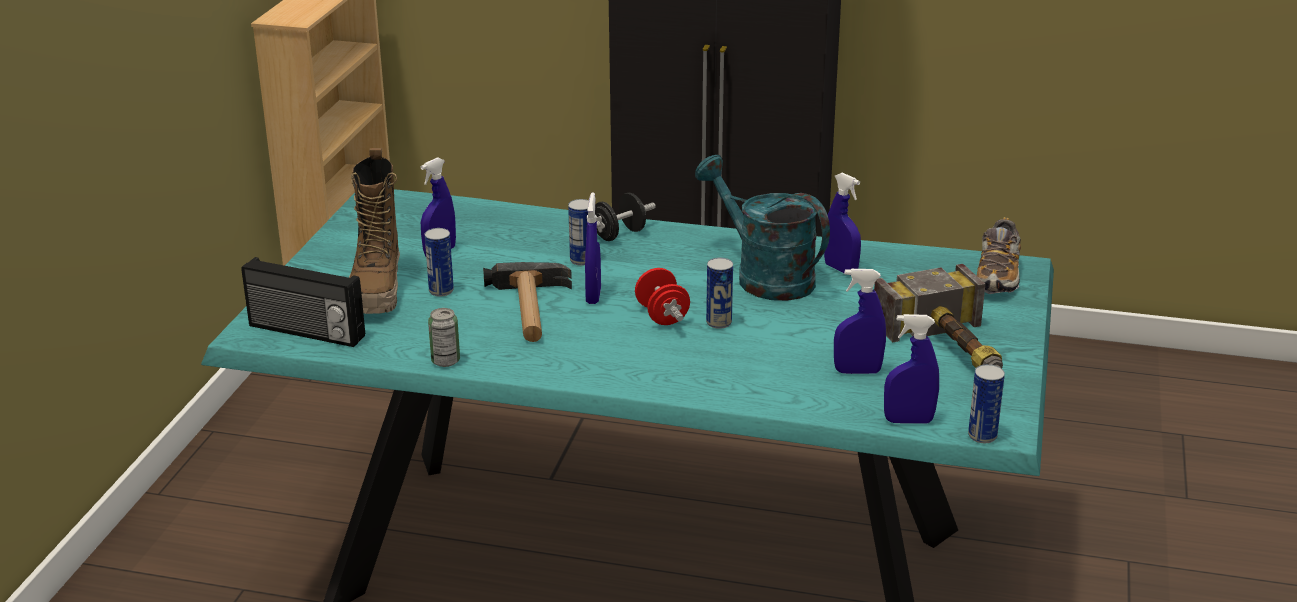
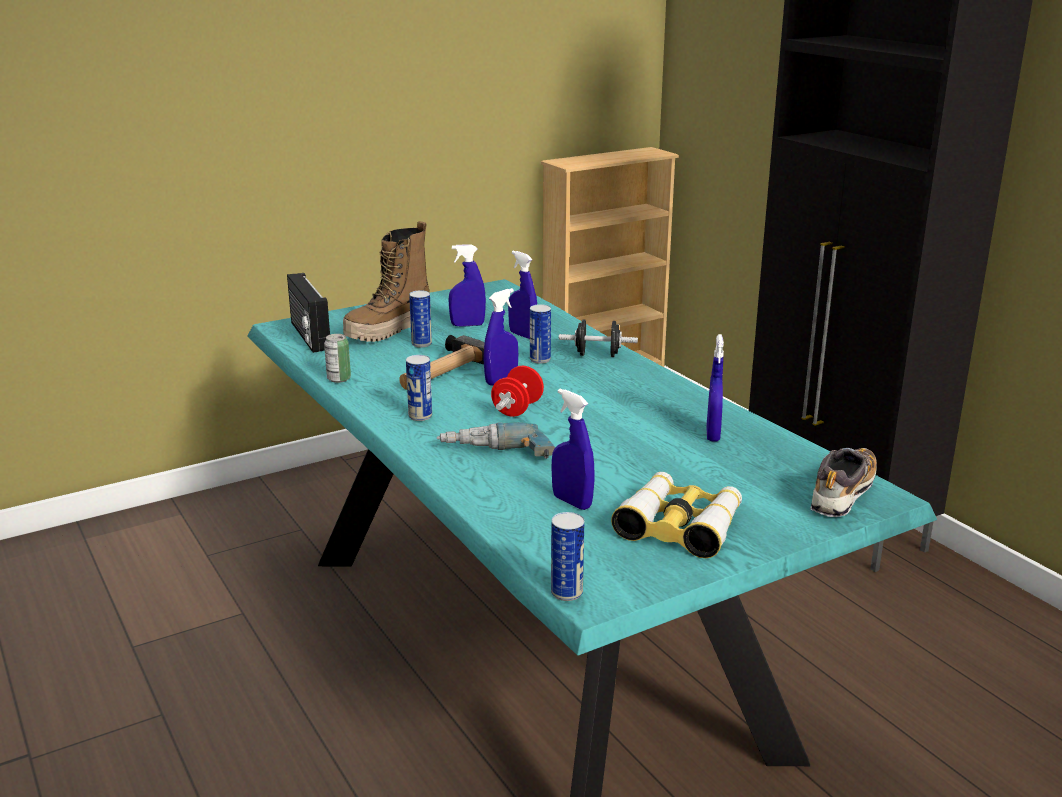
camera: 45 degrees right, 5 degrees down
(719, 323) = (544, 429): can -> can (420, 416)
(732, 364) = (495, 456): none -> power drill
(764, 276) = (642, 416): turquoise watering can -> none
(908, 421) = (534, 552): blue spray bottle -> blue spray bottle (522, 335)
(954, 351) = (680, 526): hammer -> binoculars
(998, 277) = (842, 494): shoe -> shoe turned 150 degrees clockwise

